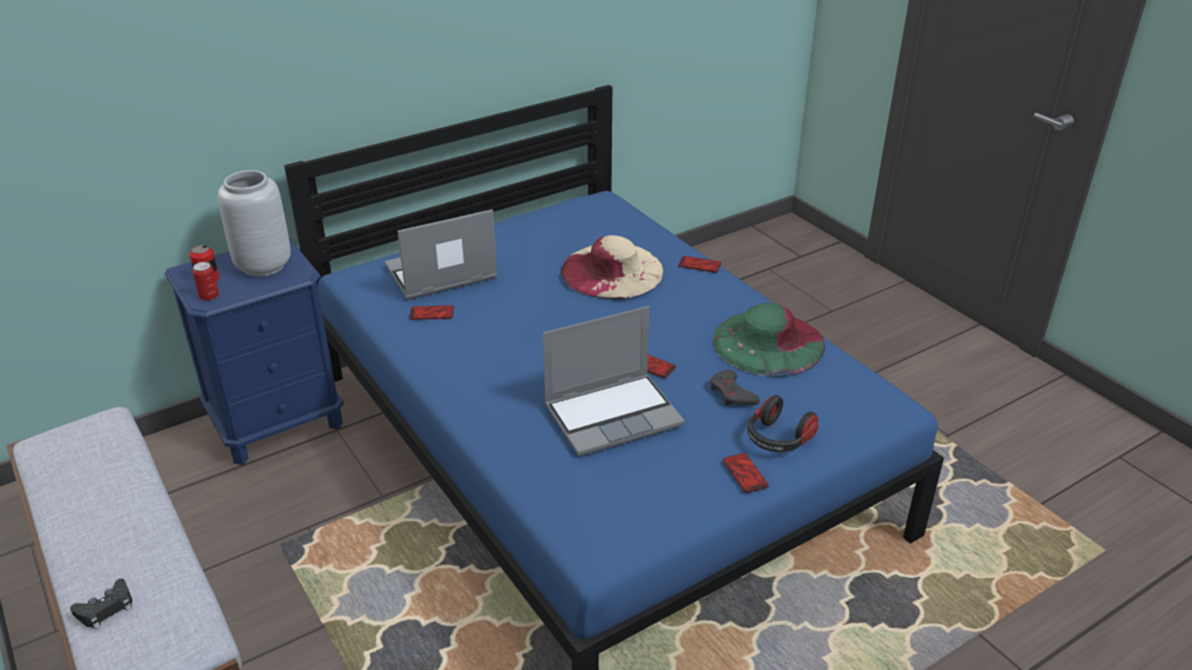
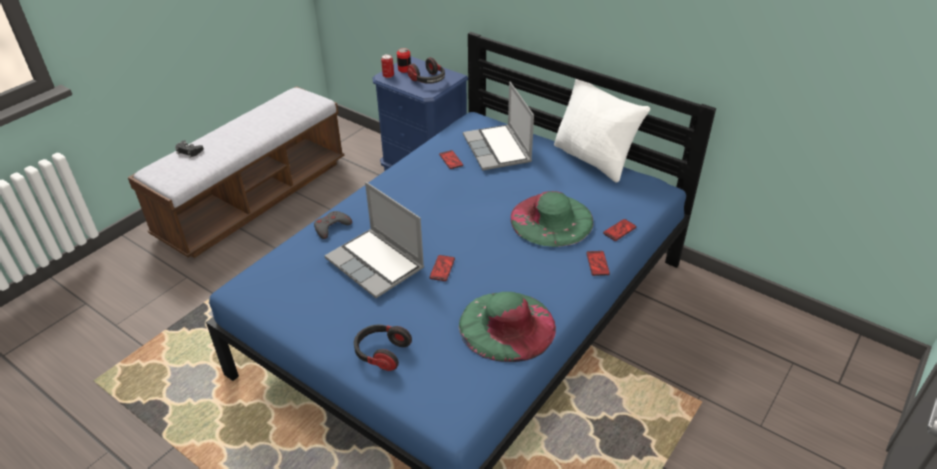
camera: 70 degrees right, 5 degrees up
(264, 266) = (428, 80): grey vase -> headphones
(440, 274) = (498, 149): laptop -> laptop turned 150 degrees counterclockwise
(516, 219) = (593, 159): none -> white pillow
(612, 271) = (551, 219): beige hat -> green hat
(732, 394) = (428, 318): grey game controller -> grey game controller (331, 227)
(745, 473) = (335, 341): phone -> phone (619, 230)

